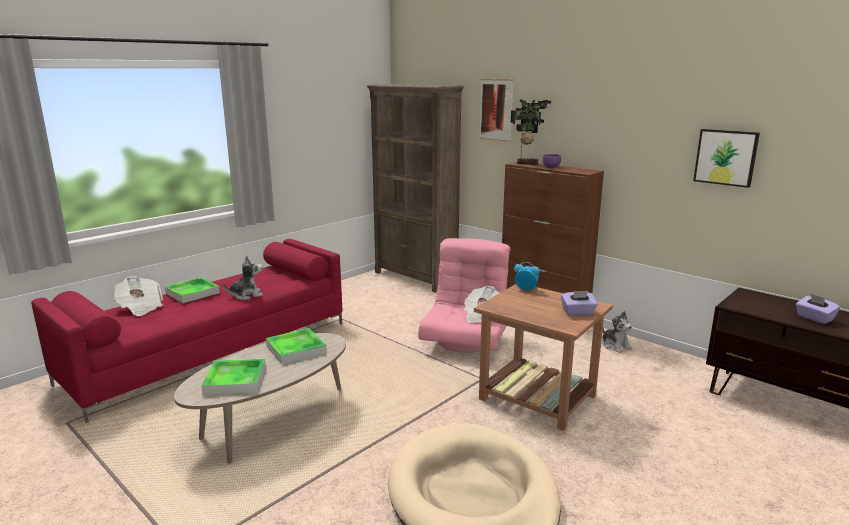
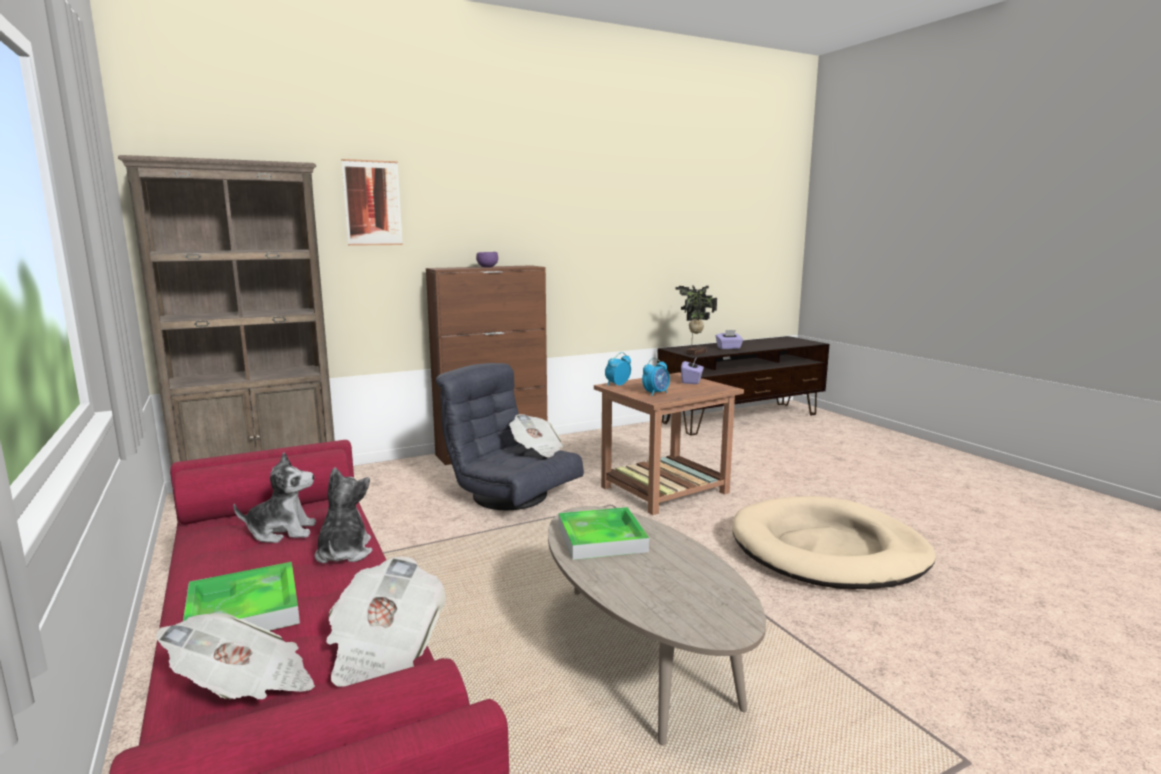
camera: 70 degrees left, 5 degrees down
(162, 320) = (383, 649): none -> newspaper
(235, 380) = (688, 590): tray -> none
(466, 341) = (511, 496): pink armchair -> grey armchair
(513, 304) = (656, 393): none -> alarm clock
(527, 163) = (449, 268): potted plant -> potted plant (694, 353)
(615, 346) = (588, 441): plush toy -> plush toy (282, 532)
(726, 157) = (632, 238): picture -> none

